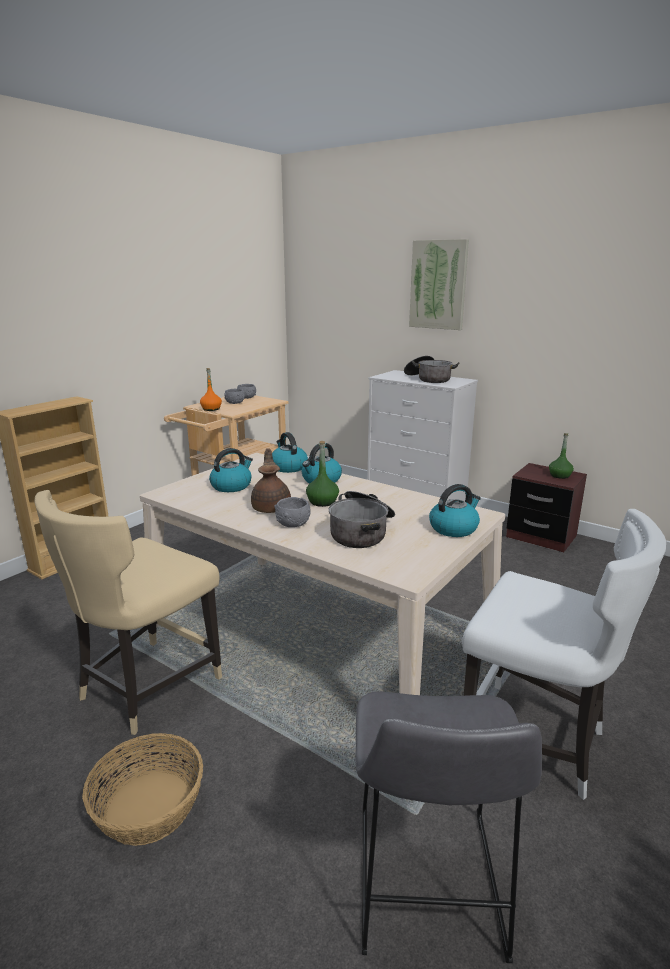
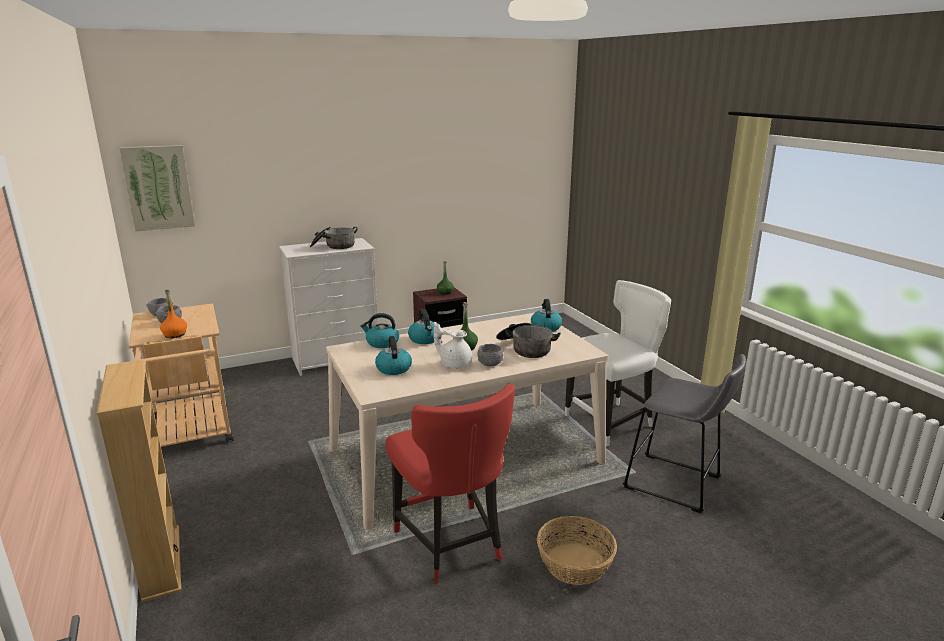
camera: 60 degrees left, 0 degrees up
(146, 687) = (451, 545): beige chair -> red chair
(272, 507) = (454, 364): brown teapot -> white teapot
(438, 285) = (311, 163): picture -> picture (158, 187)

